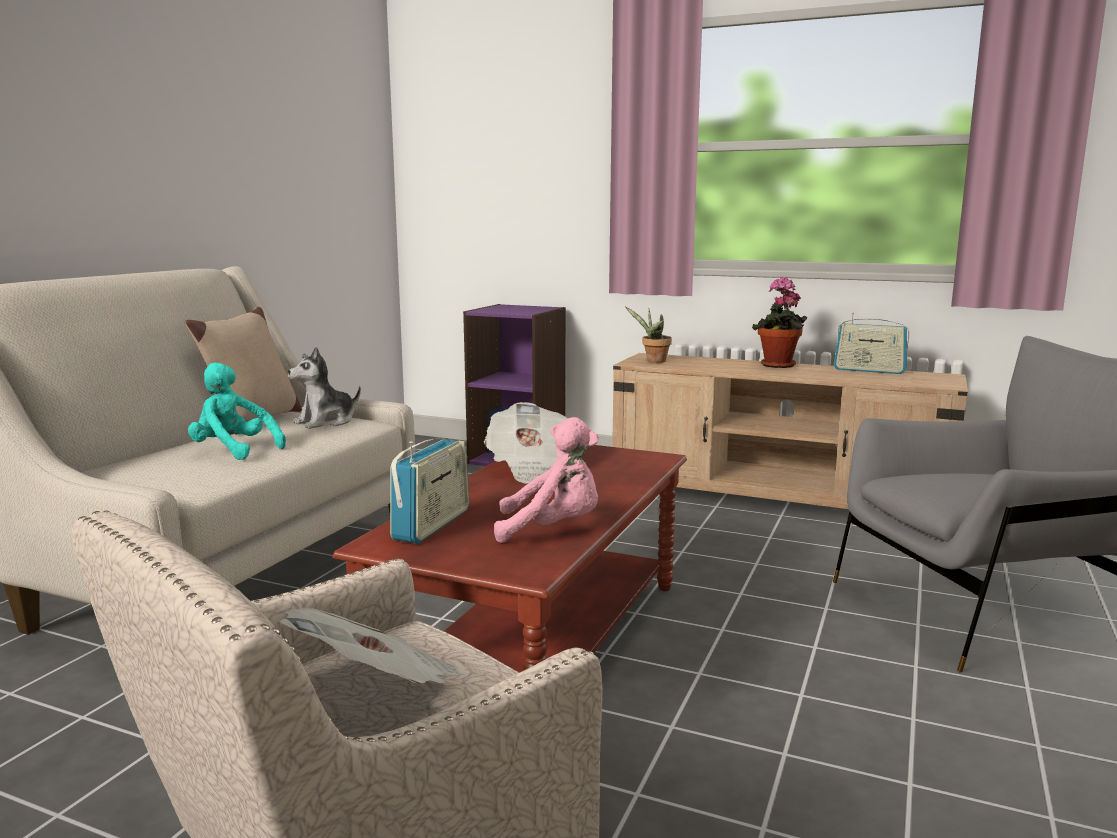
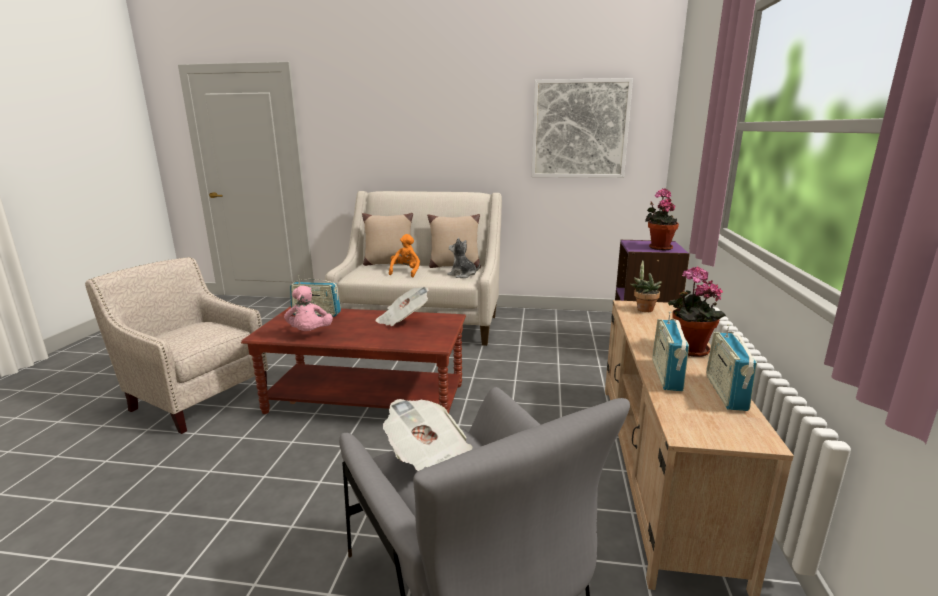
camera: 75 degrees right, 5 degrees up
(130, 460) = (388, 264): none -> beige pillow
(233, 451) = (405, 272): turquoise plush toy -> orange plush toy
(309, 151) = (579, 129): none -> picture
(380, 689) = (189, 332): newspaper -> newspaper (430, 458)
(526, 309) = (658, 247): none -> potted plant
(836, 376) = (666, 375): none -> radio

